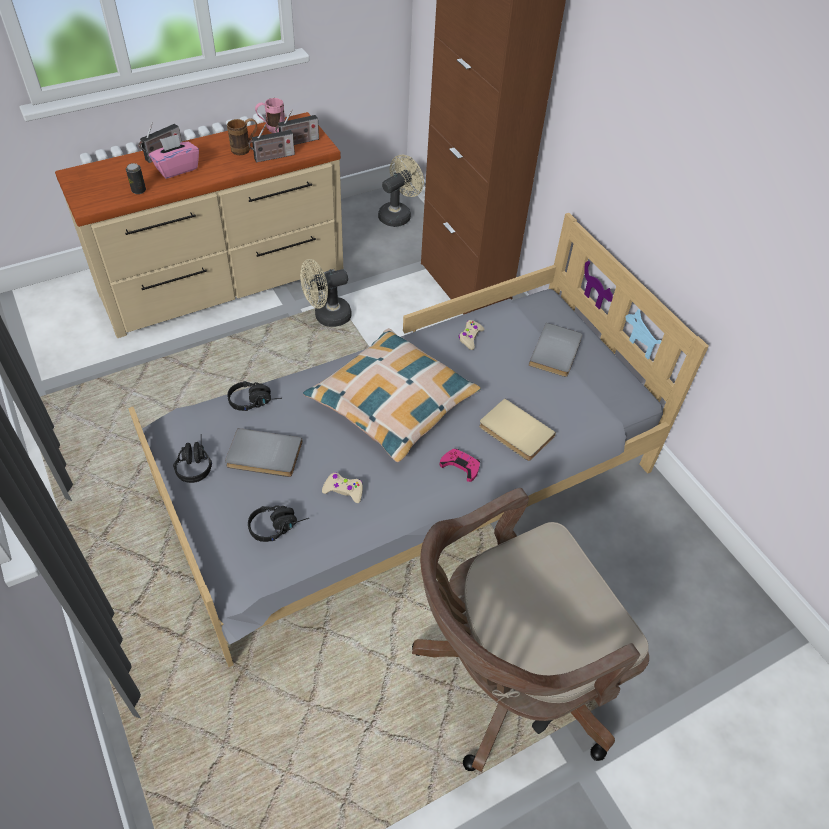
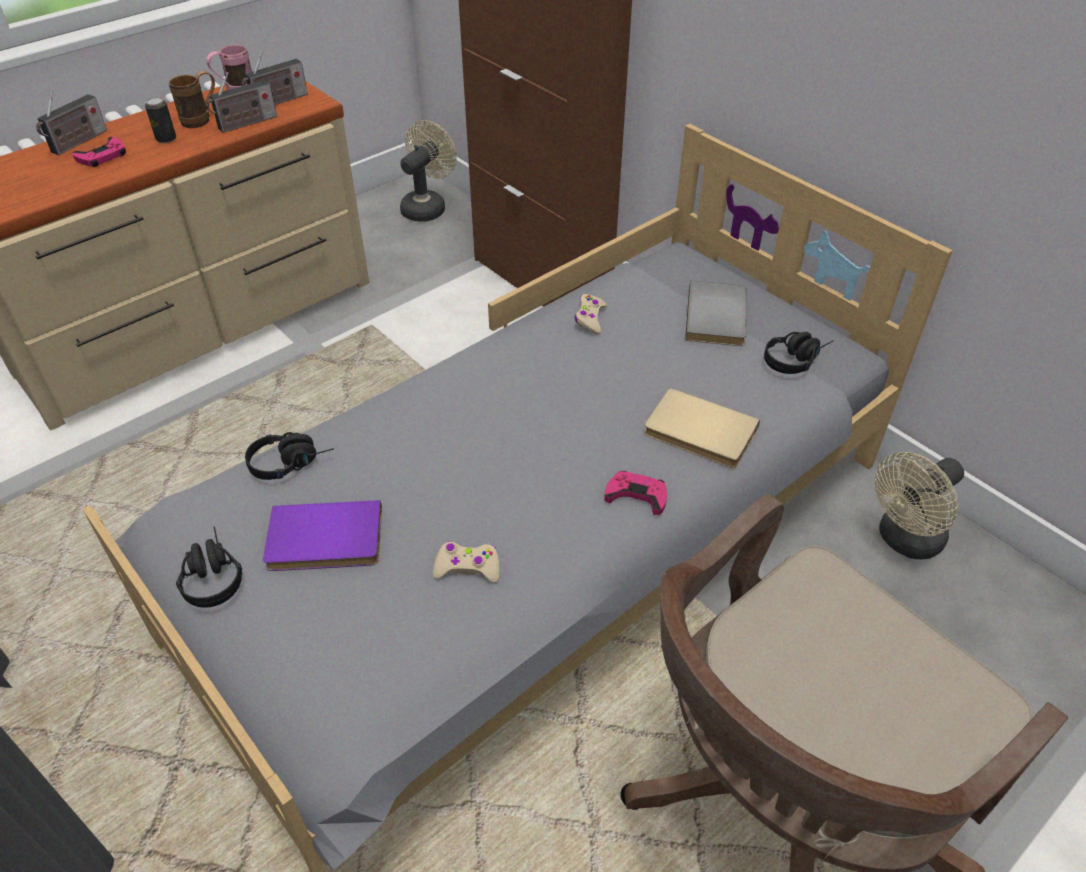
camera: 10 degrees left, 5 degrees down
(139, 190) = (47, 191): can -> can (166, 139)
(177, 169) = (103, 156): pink tissue box -> pink game controller
(263, 456) = (325, 542): grey book -> purple book
(279, 525) = (376, 645): black headphones -> black headphones (796, 359)
(327, 317) = (361, 347): beige fan -> beige fan (904, 540)
(392, 402) = (505, 425): pillow -> none

